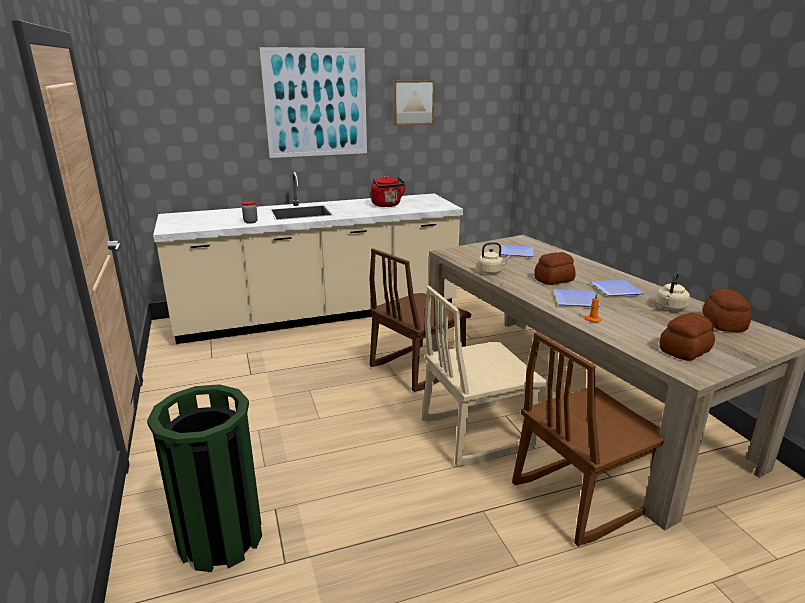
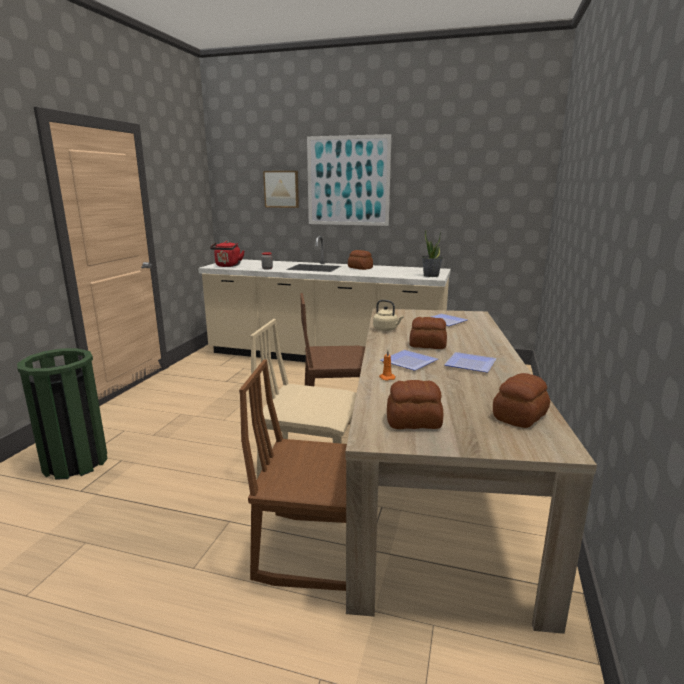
camera: 35 degrees right, 5 degrees down
(351, 205) = (360, 268): none -> bread
(387, 205) = (387, 271): red kettle -> red kettle (227, 266)
(412, 102) = (434, 182): picture -> picture (282, 189)
(438, 204) = (431, 275): none -> potted plant
(670, 308) = (491, 390): beige kettle -> none

